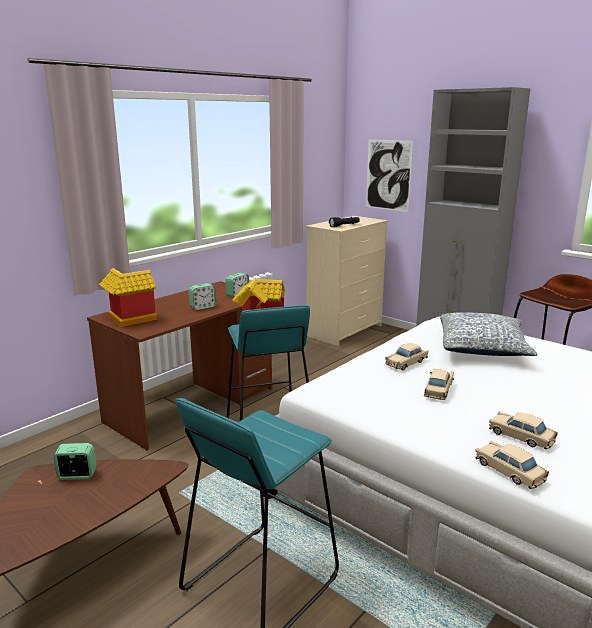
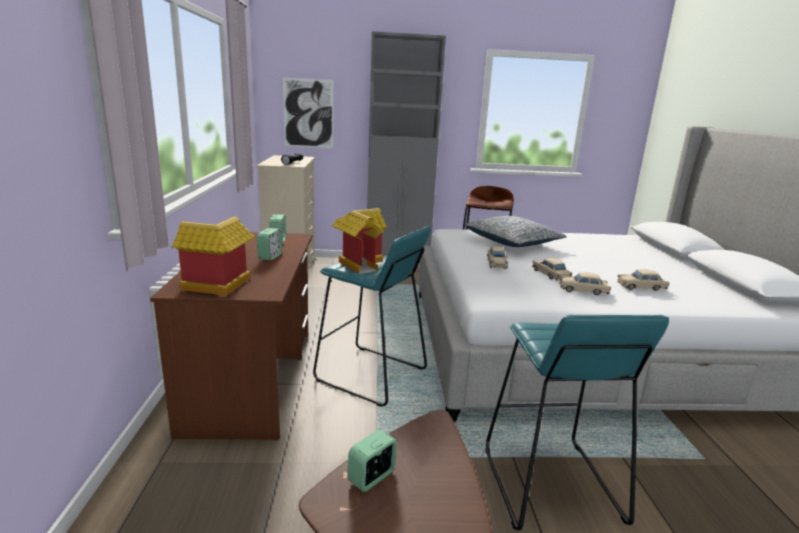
camera: 45 degrees left, 0 degrees up
(509, 471) = (679, 307): beige toy car -> beige toy car (583, 290)

